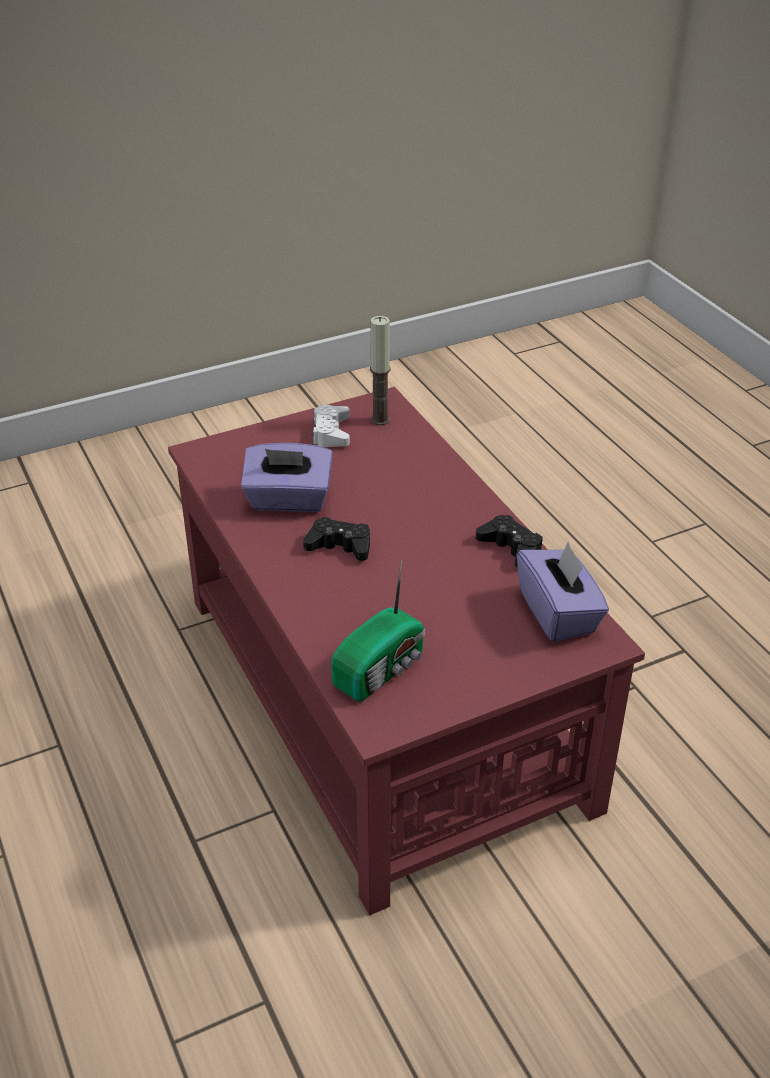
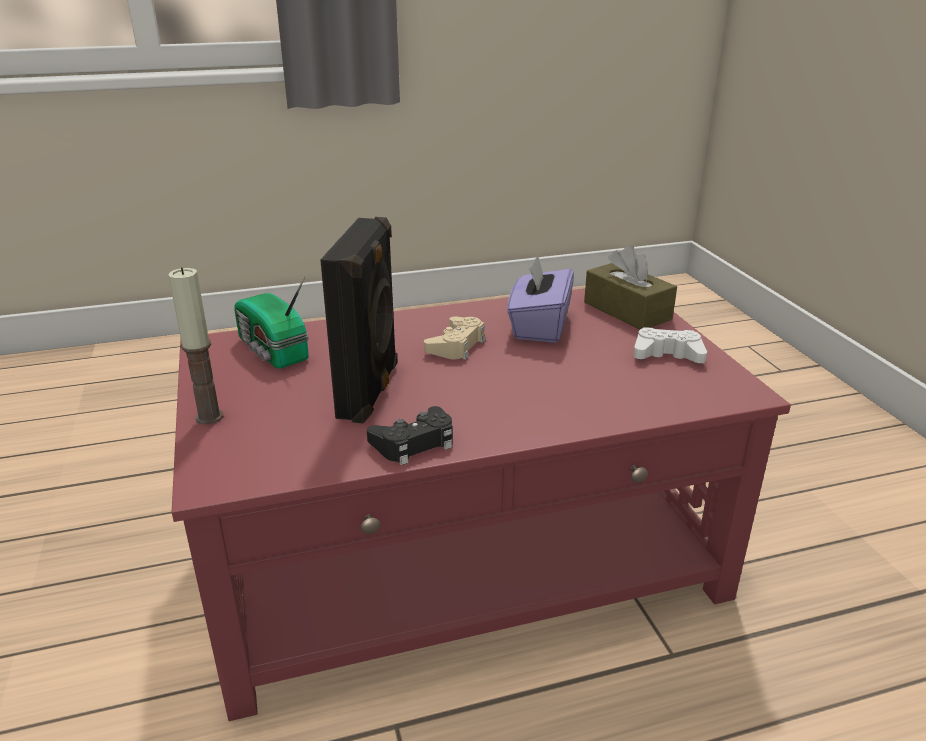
camera: 100 degrees right, 10 degrees down
(244, 451) = (627, 311): none -> brown tissue box
(340, 546) = (456, 345): black game controller -> beige game controller
(380, 419) = (700, 386): candle -> candle (209, 417)
(441, 584) = (370, 391): none -> black speaker
(558, 613) = (280, 457): purple tissue box -> none

